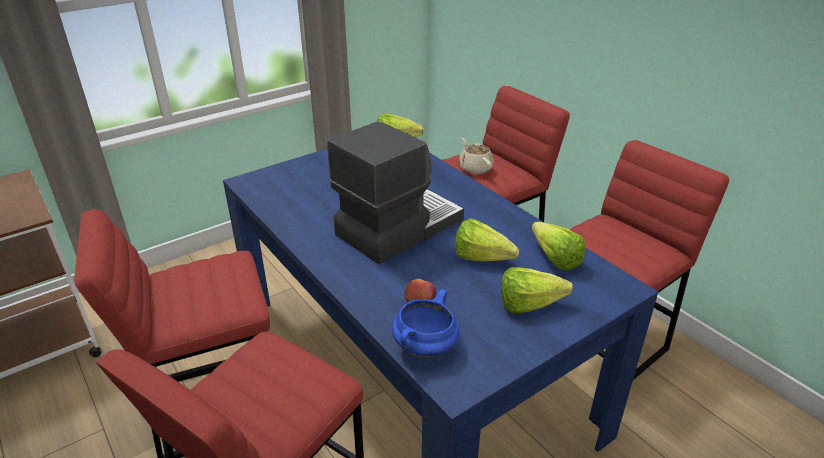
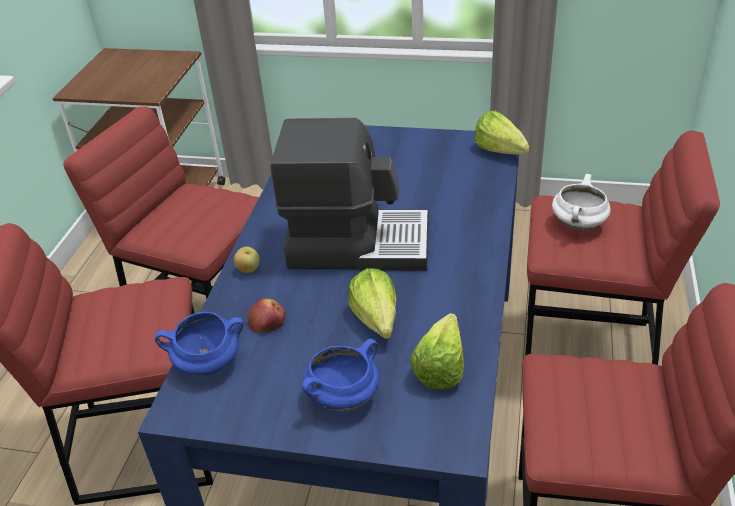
camera: 50 degrees right, 5 degrees up
(351, 280) = (248, 270): none -> apple
(475, 168) = (579, 225): beige teapot -> white cooking pot
(535, 306) = (343, 397): lettuce -> blue cooking pot

